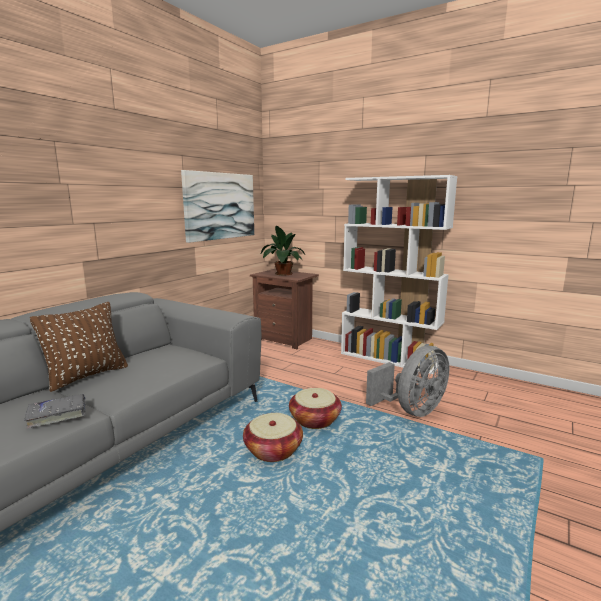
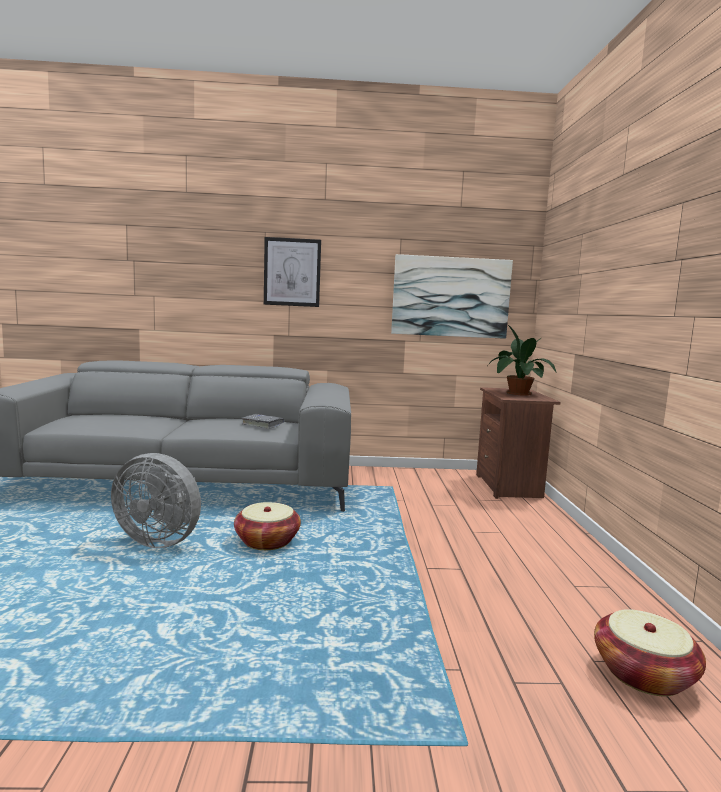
camera: 55 degrees right, 5 degrees down
(57, 415) = (142, 426): grey book -> grey book (263, 425)
(87, 376) = (207, 419): brown pillow -> none
(94, 189) = (292, 272): none -> picture
(315, 420) = (346, 546): basket -> basket (643, 674)
(389, 359) = (588, 556): white bookcase -> none
(412, 410) = (455, 600): grey fan -> grey fan (161, 540)

